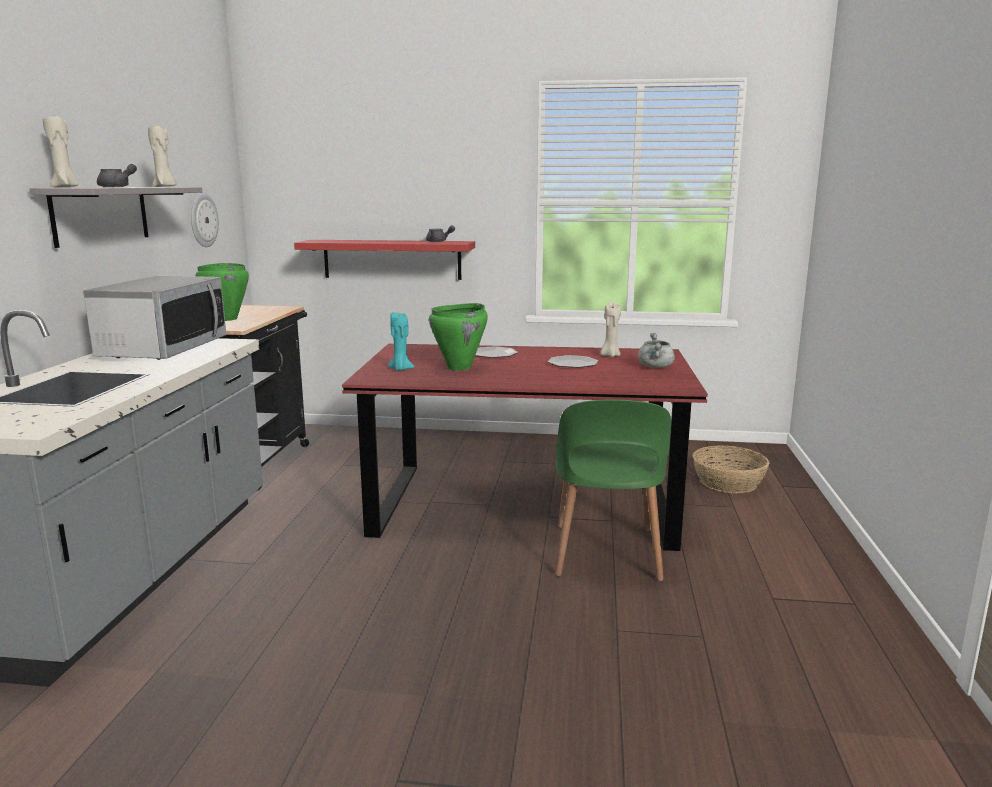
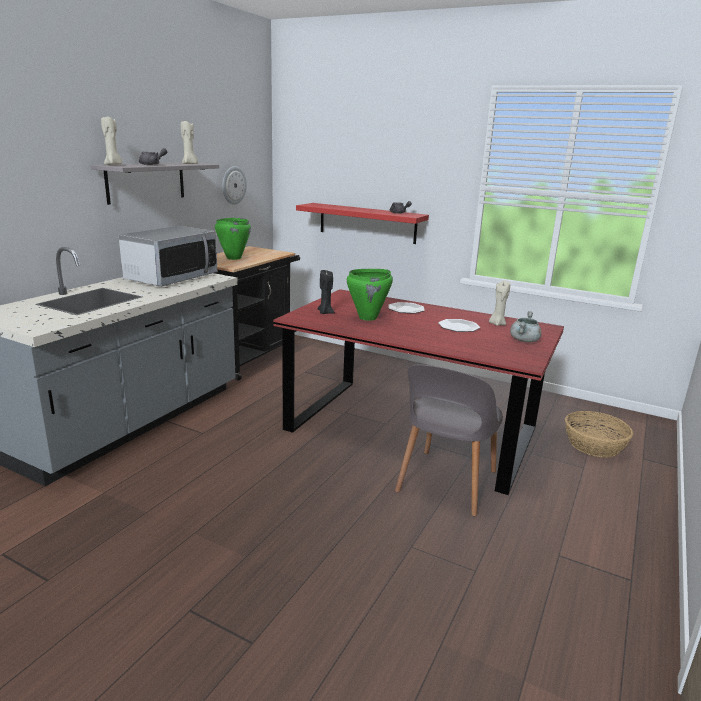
camera: 20 degrees right, 5 degrees up
(400, 369) = (325, 313): turquoise candle -> black candle
(605, 554) = (446, 483): green chair -> grey chair

